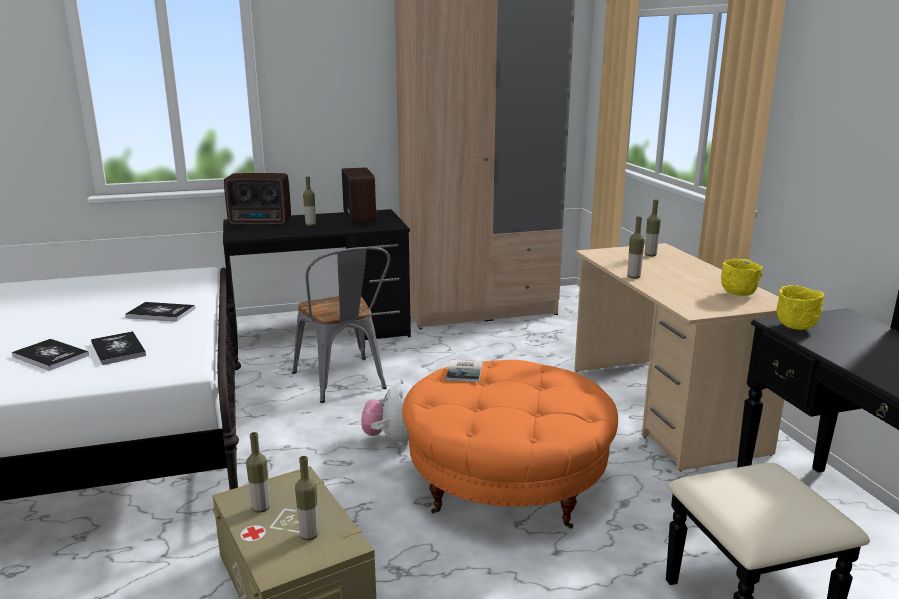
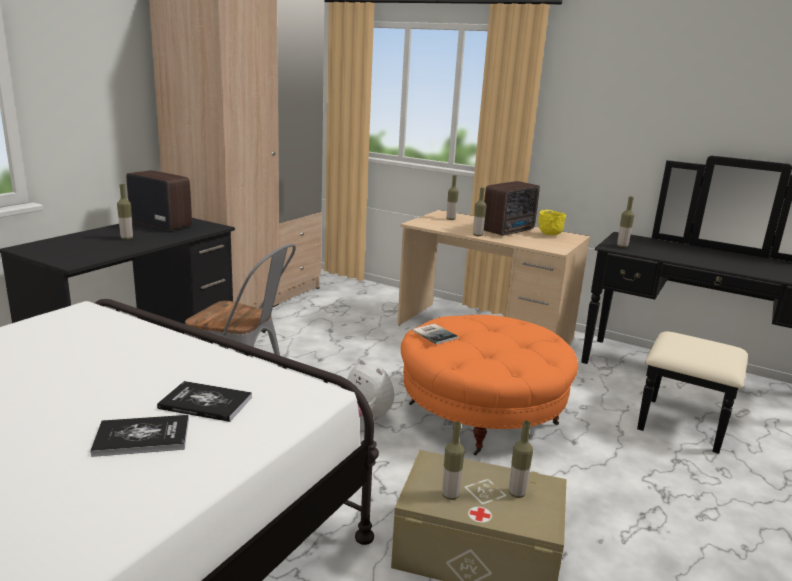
camera: 45 degrees left, 0 degrees up
(161, 313) = (155, 357): book -> none
(261, 223) = (62, 245): radio -> radio (509, 231)
(796, 327) = (622, 246): yellow bowl -> bottle

